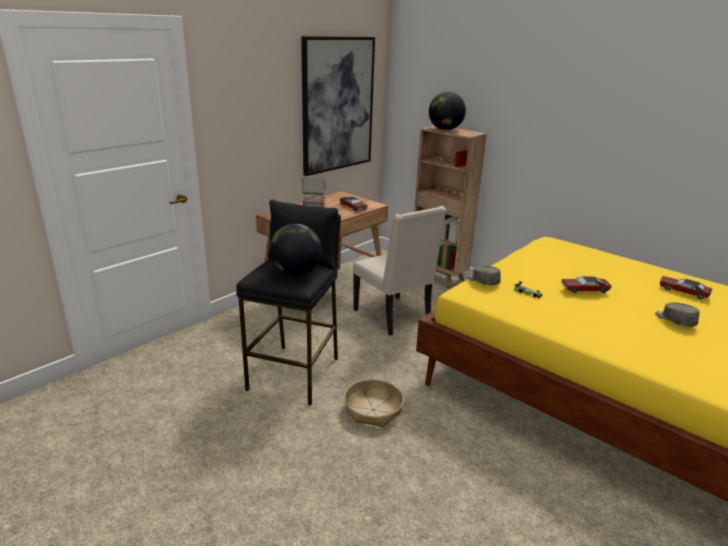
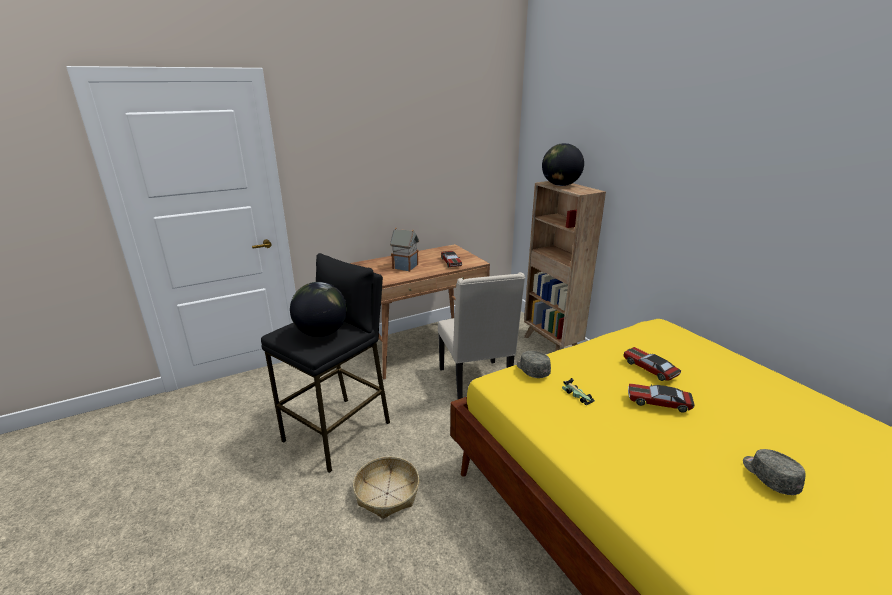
camera: 20 degrees right, 0 degrees up
(337, 105) = (452, 156): picture -> none
(683, 291) = (812, 429): toy car -> toy car (649, 368)

